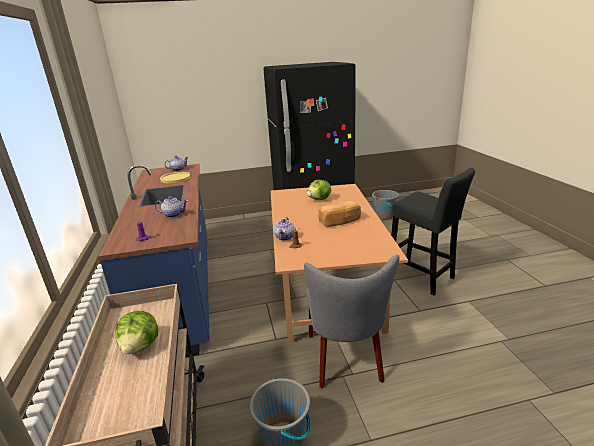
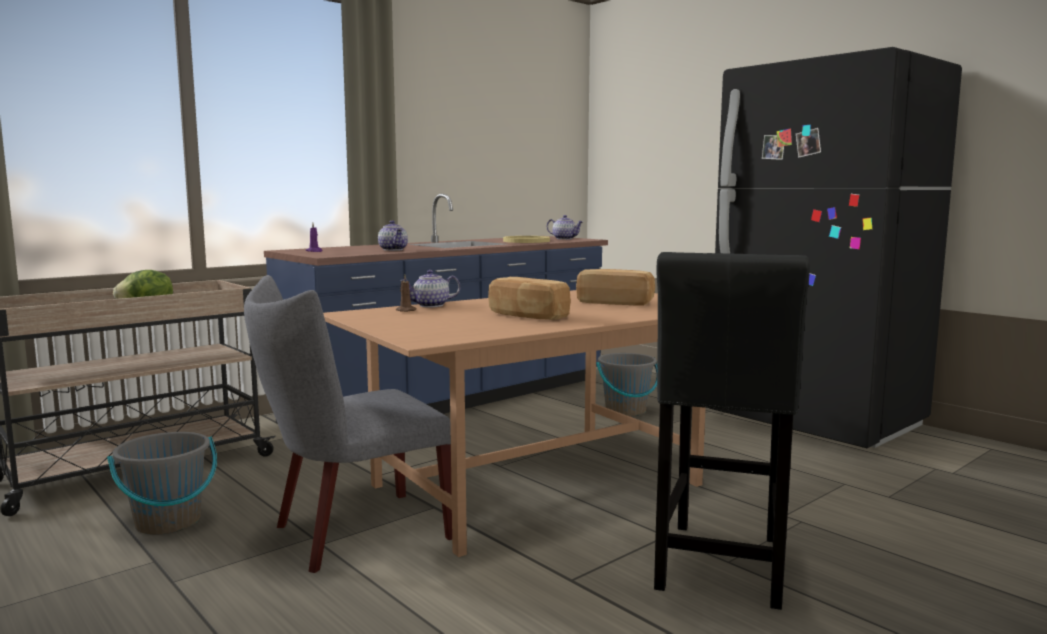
camera: 60 degrees right, 15 degrees down
(319, 199) = (615, 302): lettuce -> bread
(384, 216) = (966, 482): grey bucket -> grey bucket (626, 411)

